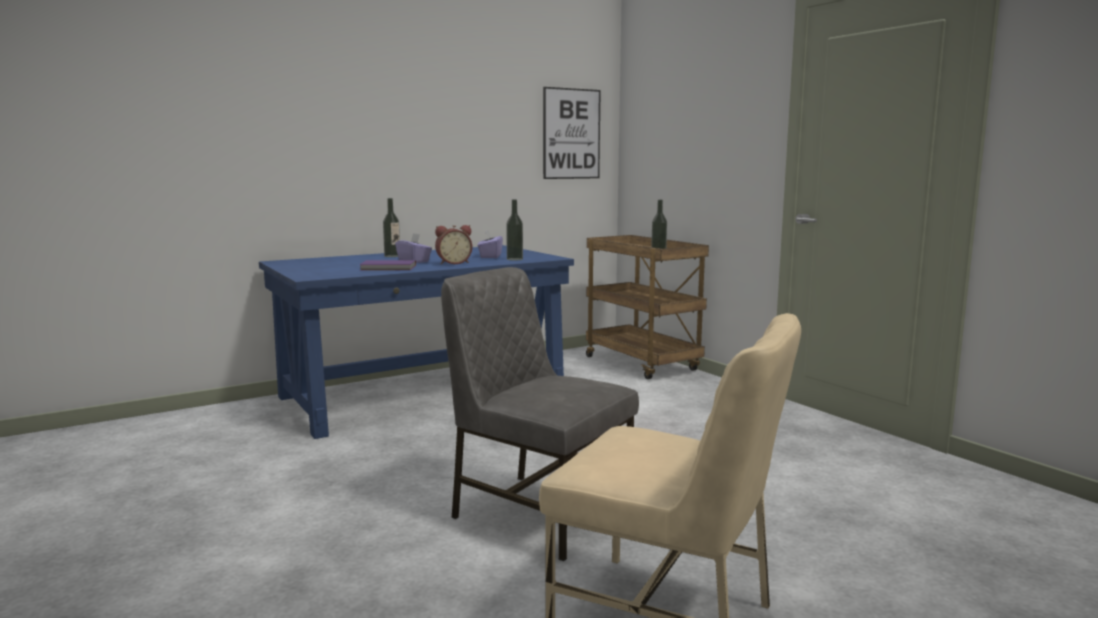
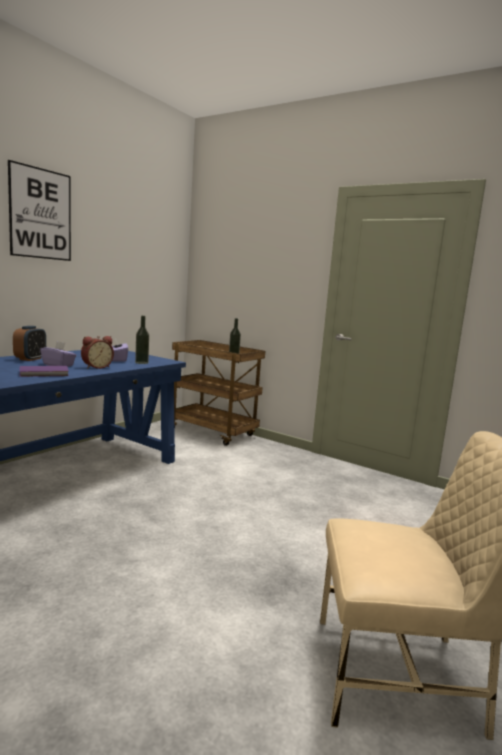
camera: 25 degrees left, 0 degrees up
(392, 256) = (30, 359): bottle -> alarm clock
(538, 512) = (233, 584): grey chair -> none
(571, 134) = (159, 264): picture -> picture (40, 214)

